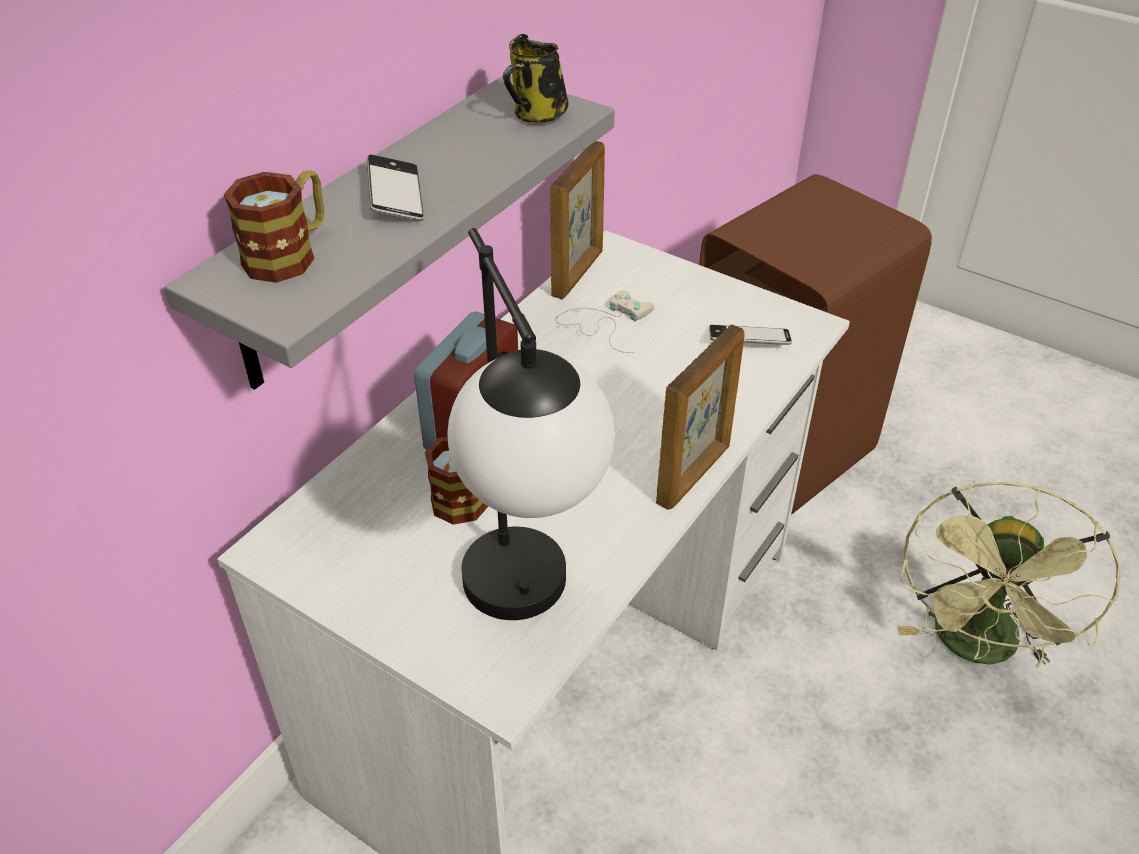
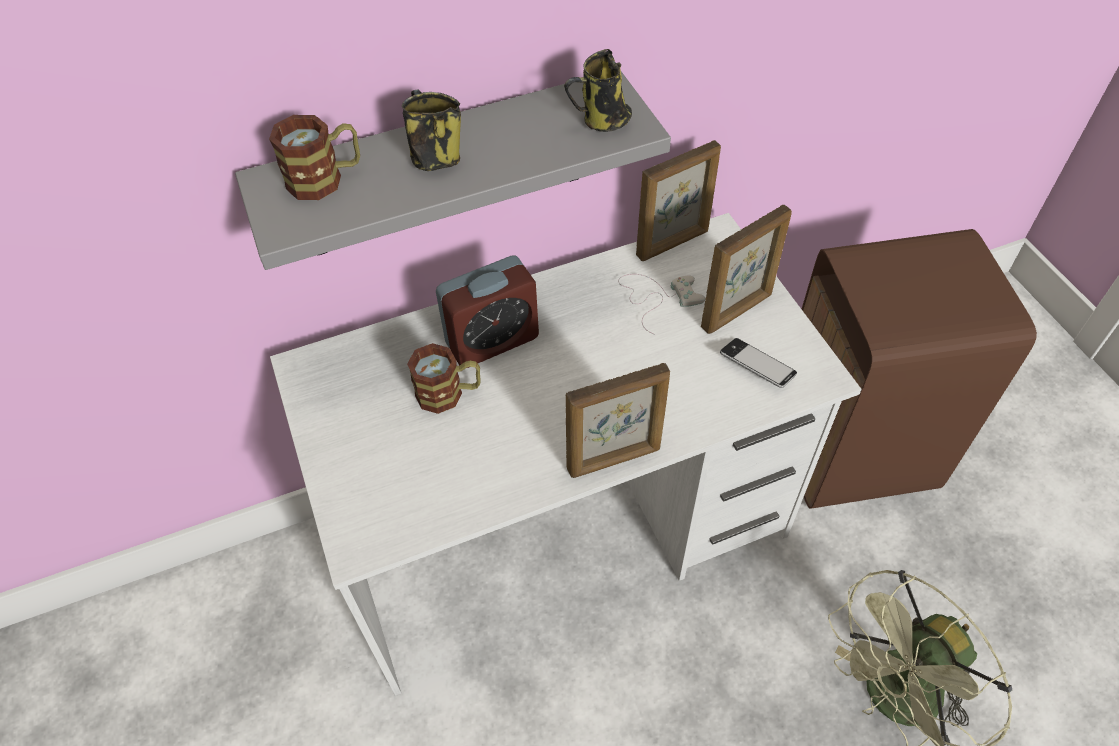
camera: 35 degrees right, 10 degrees up
(395, 196) = (434, 157): phone -> mug
(529, 611) = (416, 501): table lamp -> none
(689, 304) = (737, 311): none -> picture frame

